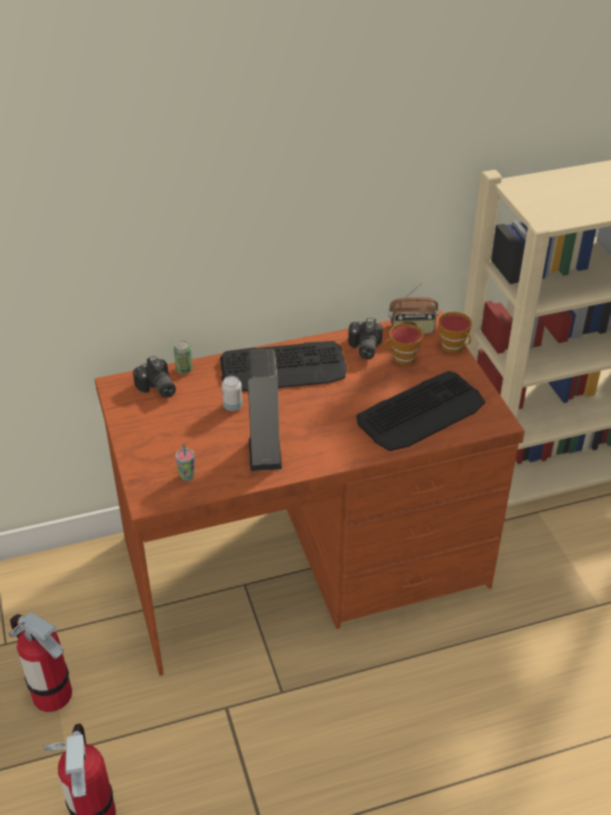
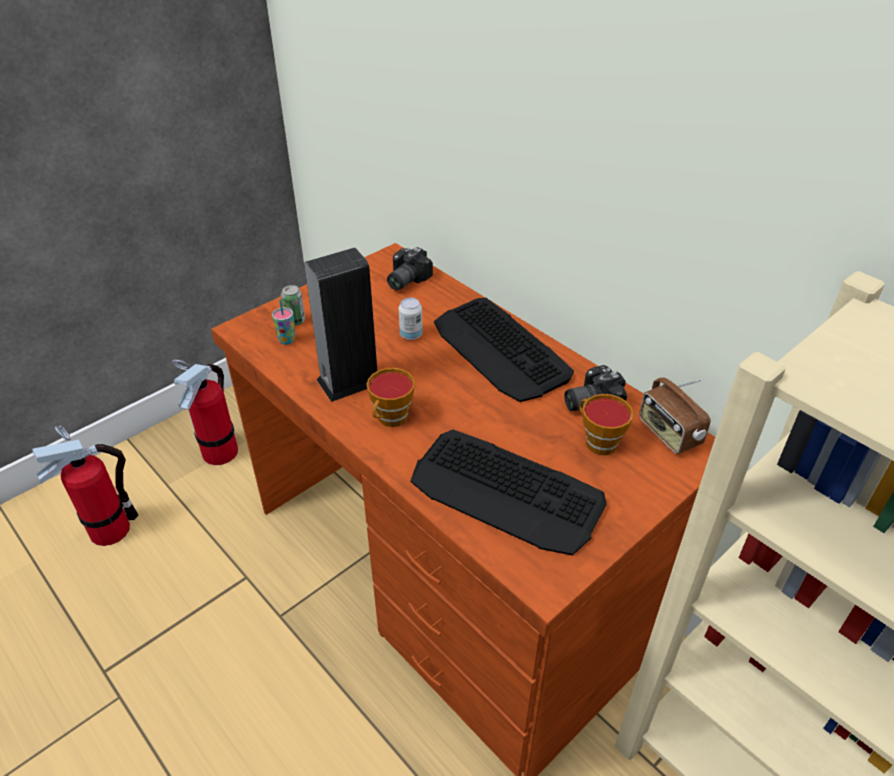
camera: 65 degrees right, 0 degrees up
(184, 369) = (445, 286): can -> can (295, 321)
(454, 348) = (667, 488): cup -> cup (391, 419)

